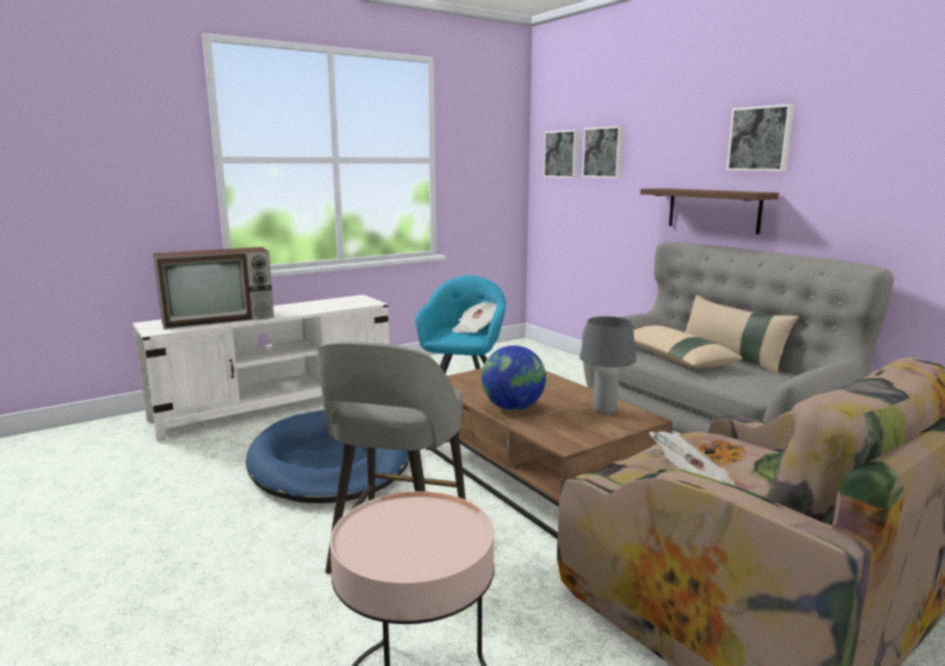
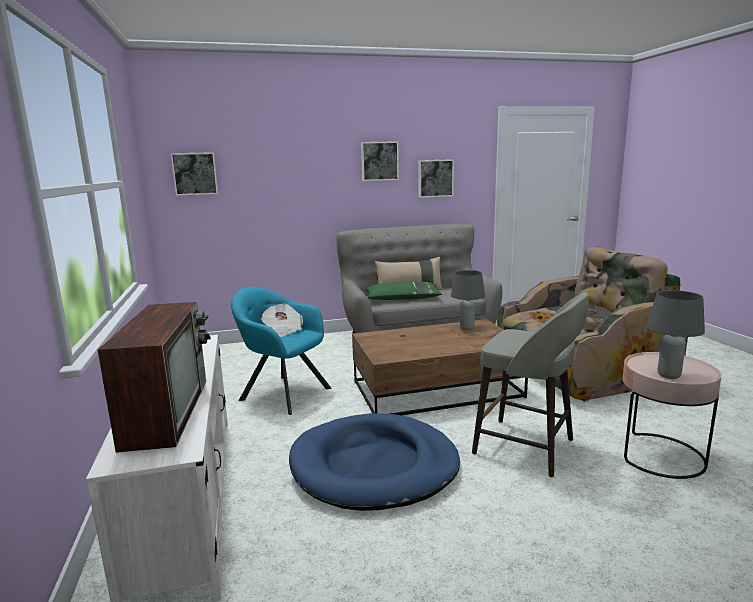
camera: 70 degrees left, 0 degrees up
(372, 527) = (668, 376): none -> grey table lamp
(513, 408) = (450, 346): globe -> none
(604, 152) = (247, 171): picture -> picture (435, 178)
(674, 358) = (403, 299): beige pillow -> green pillow
(713, 210) = (353, 207): shelf -> none

